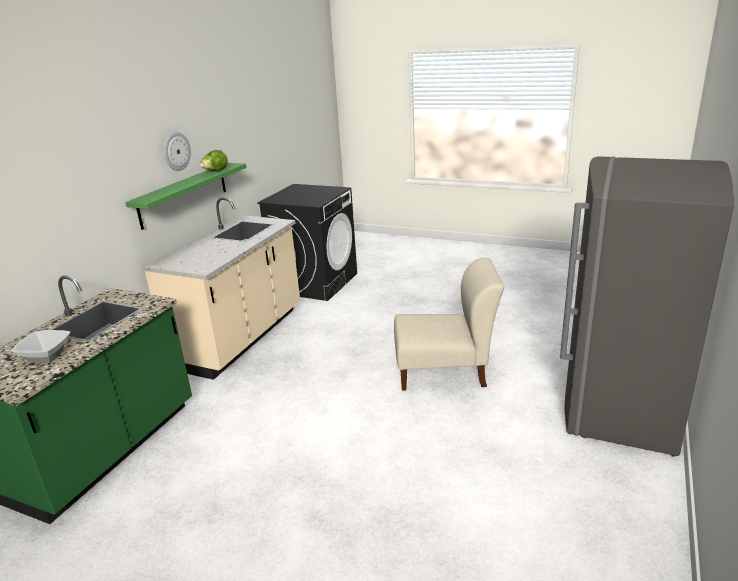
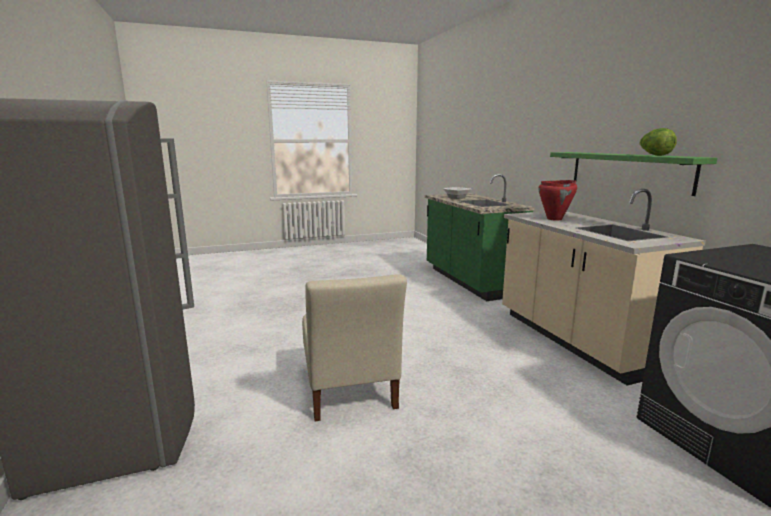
camera: 135 degrees right, 10 degrees down
(176, 151) = (636, 121): wall clock -> none
(211, 254) = (554, 219): none -> red cooking pot
(445, 371) = (349, 389): beige chair -> beige chair turned 60 degrees counterclockwise

